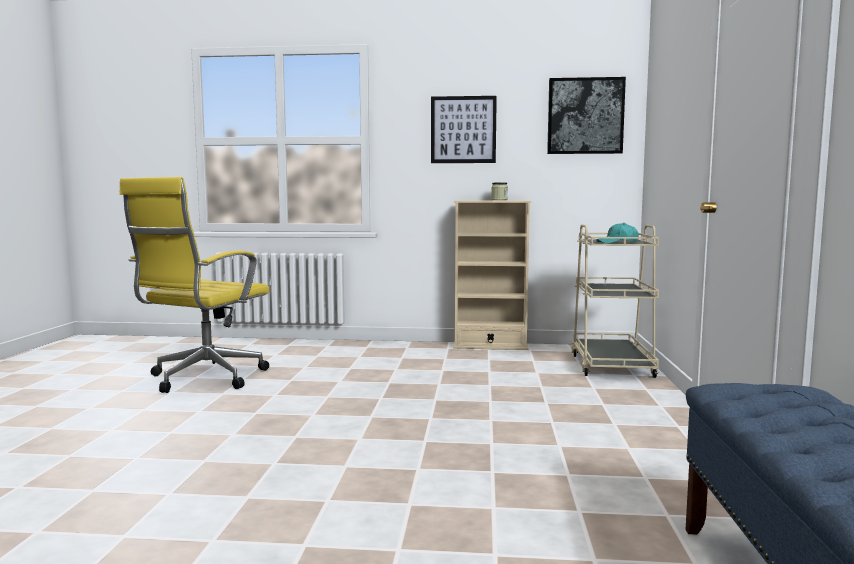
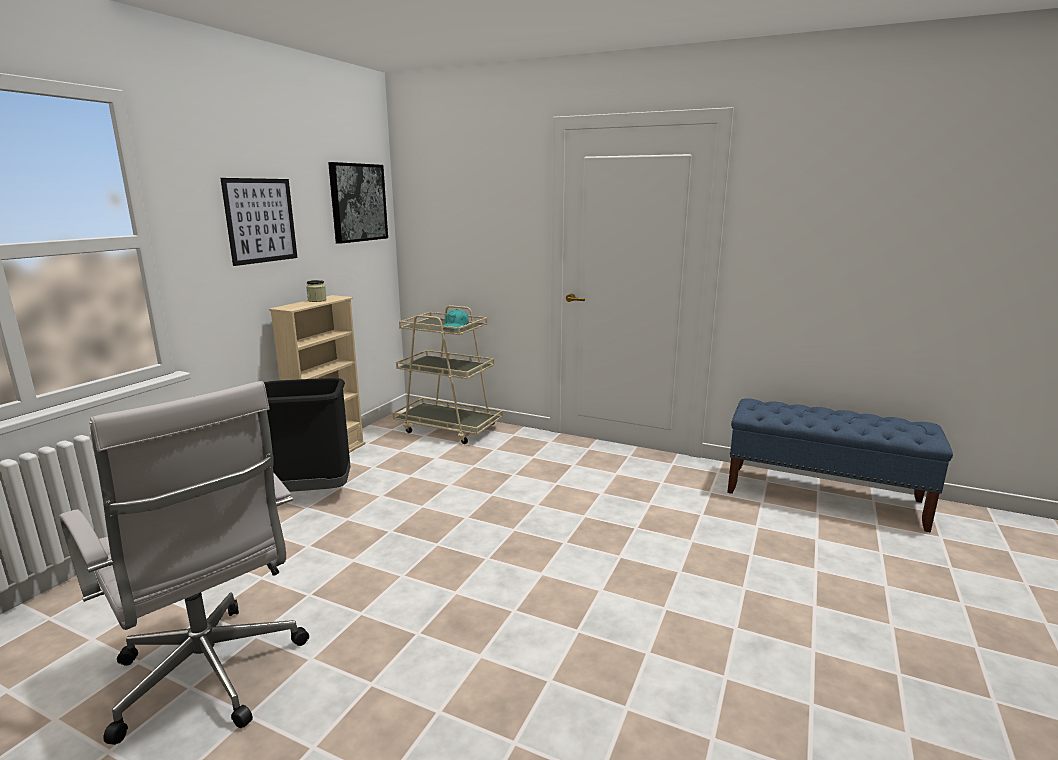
camera: 70 degrees left, 10 degrees up
(203, 379) = (211, 678): yellow office chair -> white office chair
(423, 354) = (311, 493): none -> black trash can

